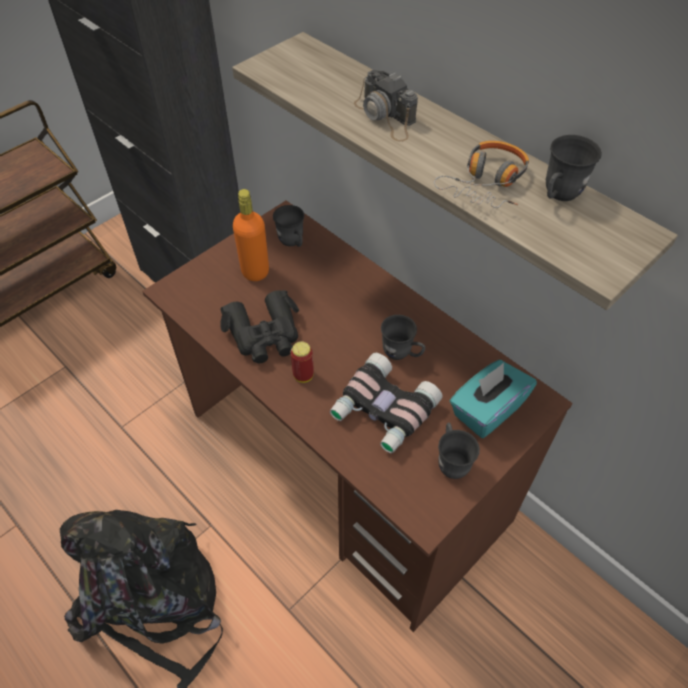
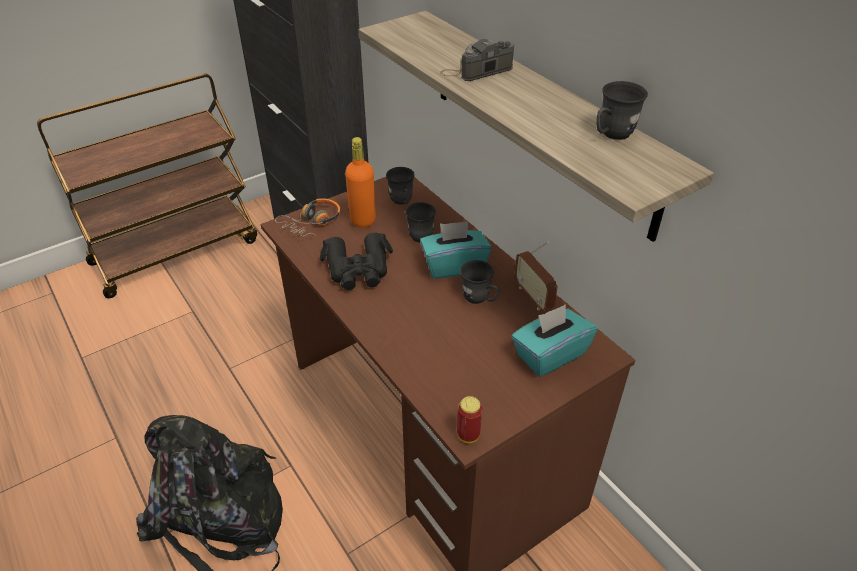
camera: 10 degrees right, 10 degrees down
(303, 375) = (384, 305): can -> can (468, 435)
(365, 316) = (454, 265): none -> turquoise tissue box
(382, 411) = (450, 342): binoculars -> none
(386, 117) = (477, 70): camera -> camera turned 90 degrees clockwise
(451, 461) = (505, 391): grey mug -> grey mug (420, 233)
(456, 342) = (533, 296): none -> radio
(486, 183) = (549, 121): headphones -> headphones (312, 223)

